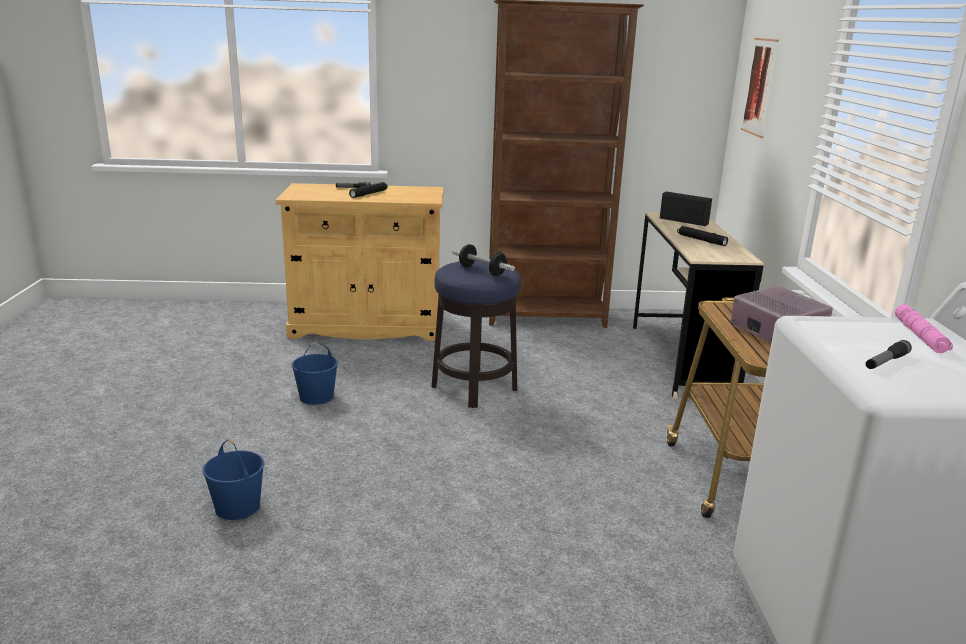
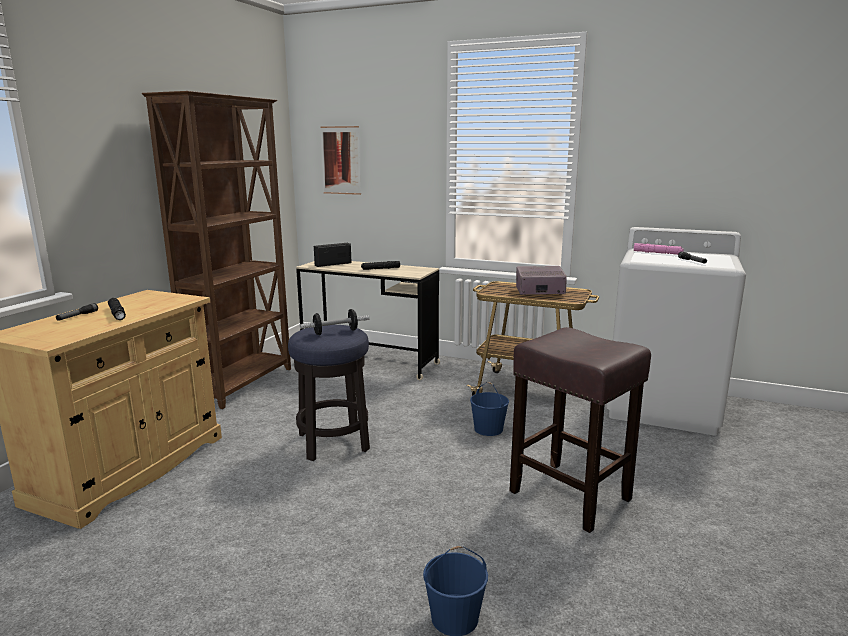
camera: 65 degrees left, 5 degrees down
(316, 397) = (263, 530): blue bucket -> blue bucket (489, 429)
(475, 551) = (572, 496): none -> brown stool

